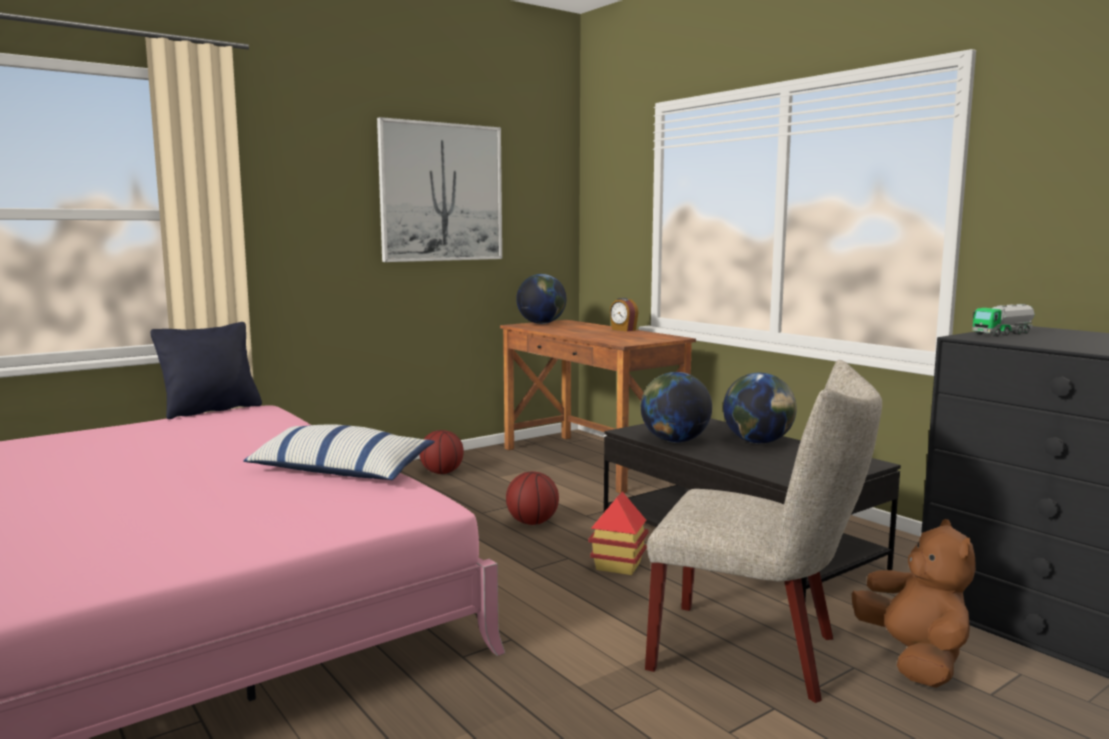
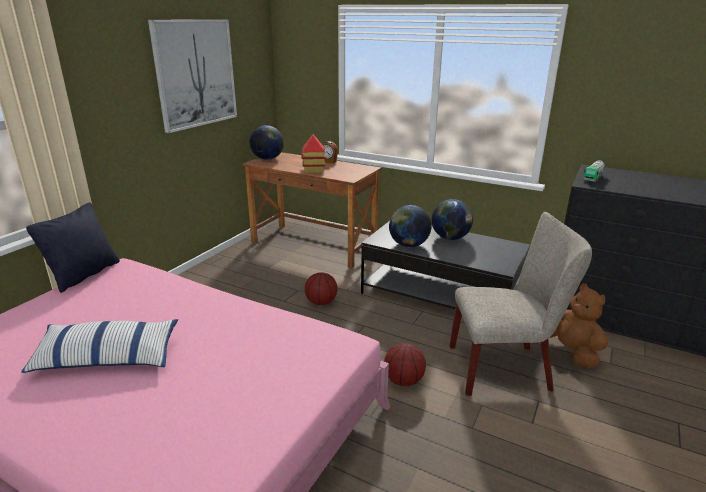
camera: 25 degrees left, 15 degrees up
(340, 471) = (257, 322): pillow -> pillow (107, 357)
(442, 473) = (229, 271): basketball -> basketball (404, 381)
(618, 566) = (395, 325): toy house -> toy house (313, 170)

